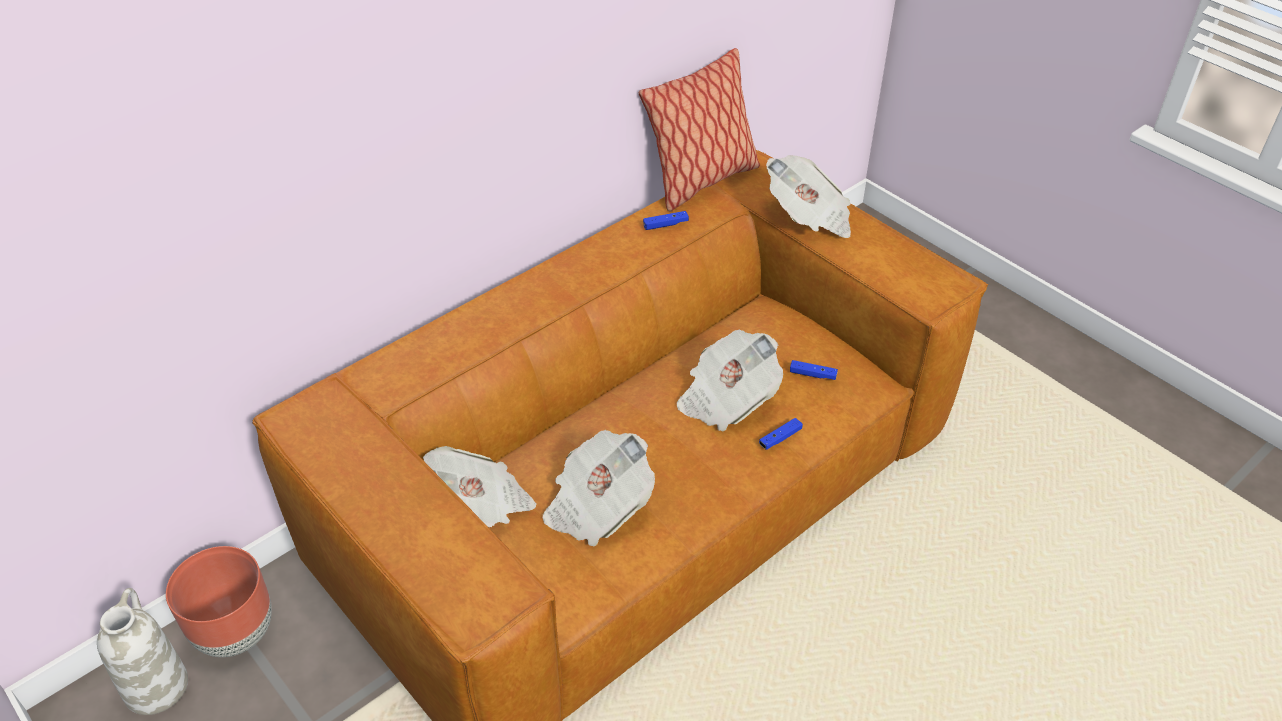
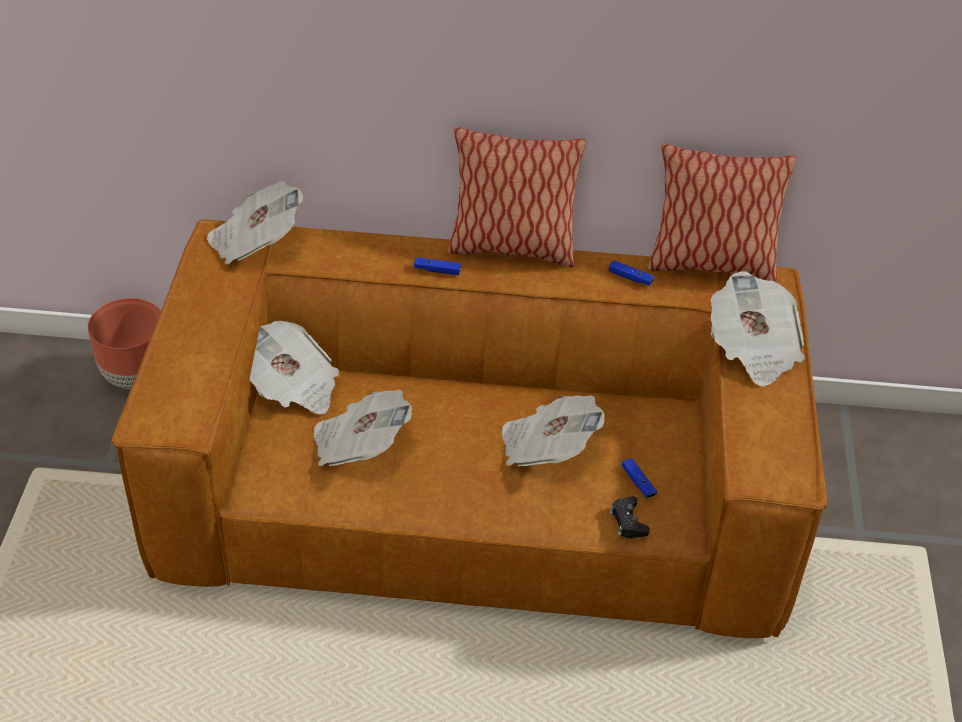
camera: 45 degrees right, 0 degrees up
(156, 686) = (66, 371): white vase -> none
(339, 399) = (255, 242): none -> newspaper
(553, 261) = (511, 248): none -> pillow
(780, 438) = (546, 505): blue game controller -> blue game controller (437, 270)
(842, 406) = (628, 522): none -> black game controller

